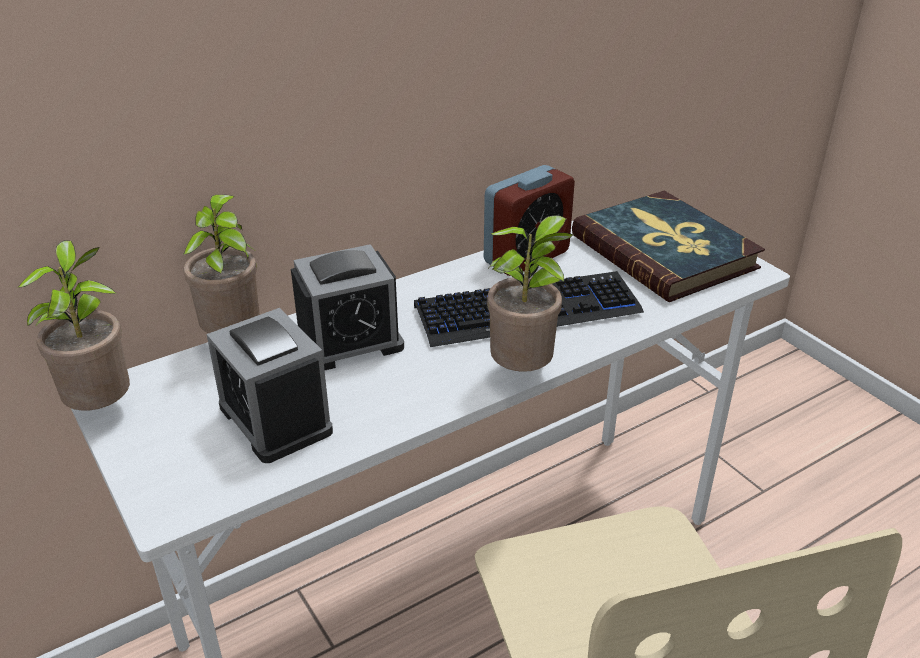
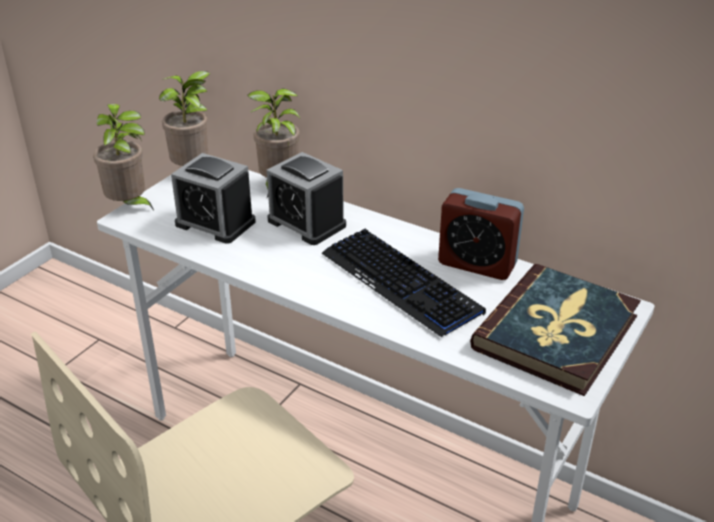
camera: 65 degrees right, 0 degrees up
(275, 419) = (215, 223): alarm clock -> alarm clock turned 90 degrees counterclockwise
(524, 372) = (323, 300): potted plant -> potted plant (129, 206)

